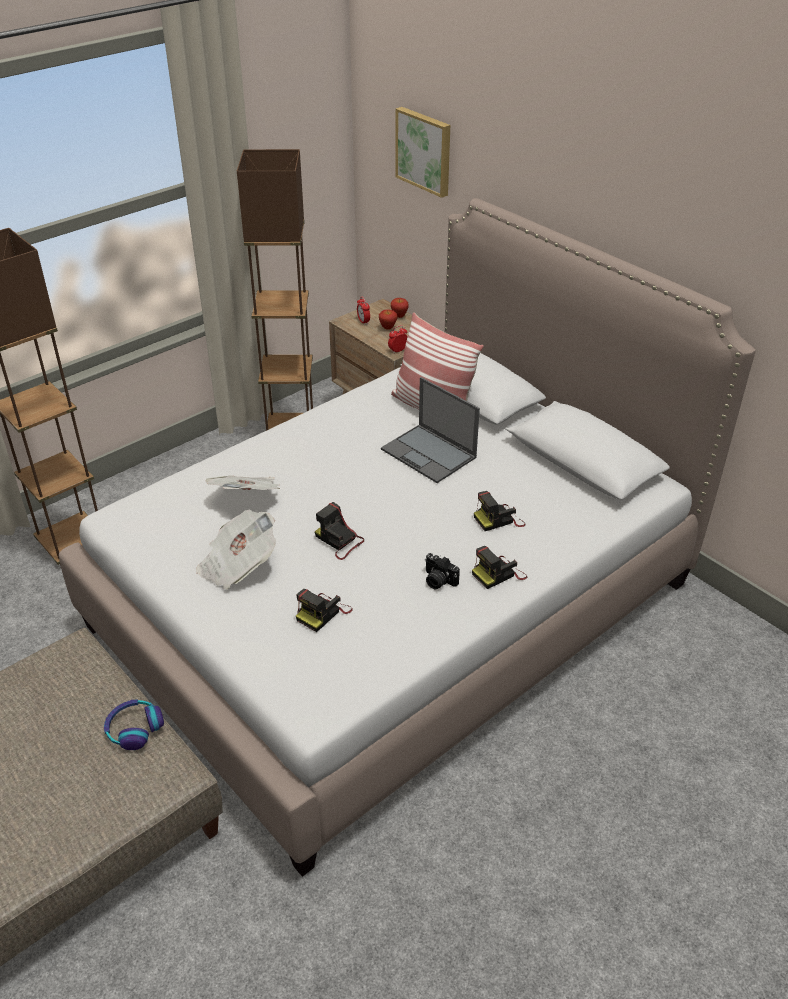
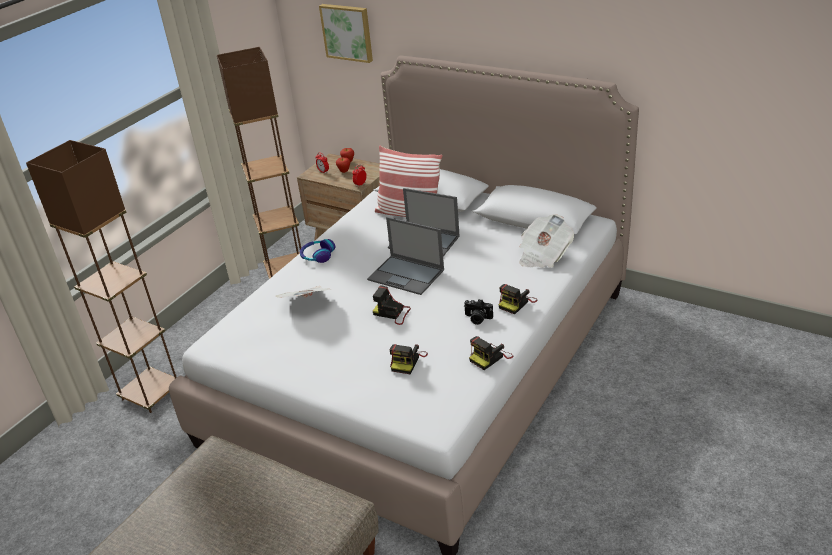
camera: 15 degrees left, 5 degrees down
(134, 729) = (293, 488): headphones -> headphones (317, 255)
(238, 565) = (326, 349): newspaper -> newspaper (543, 255)
(384, 493) = (407, 275): none -> laptop
(499, 519) = (497, 270): camera -> camera (490, 357)

